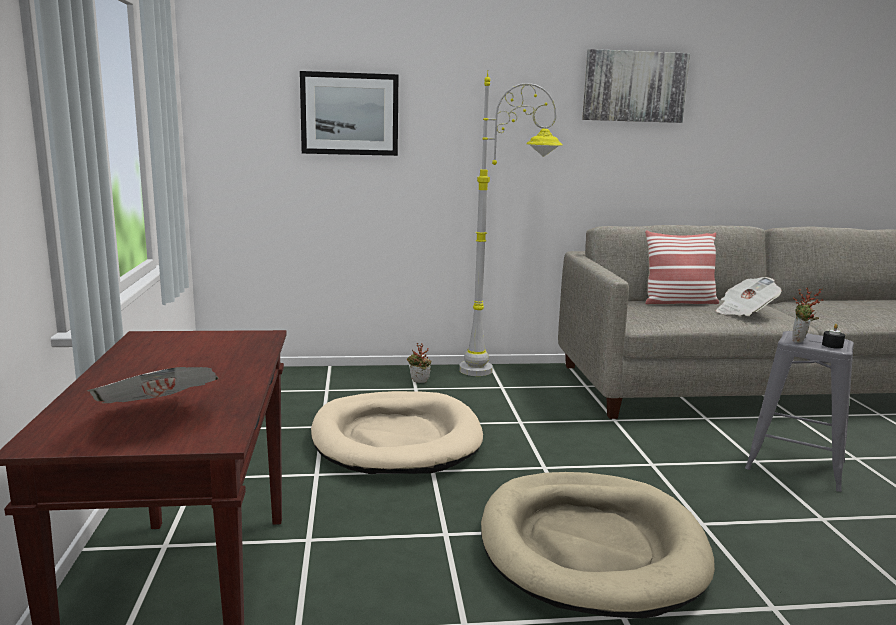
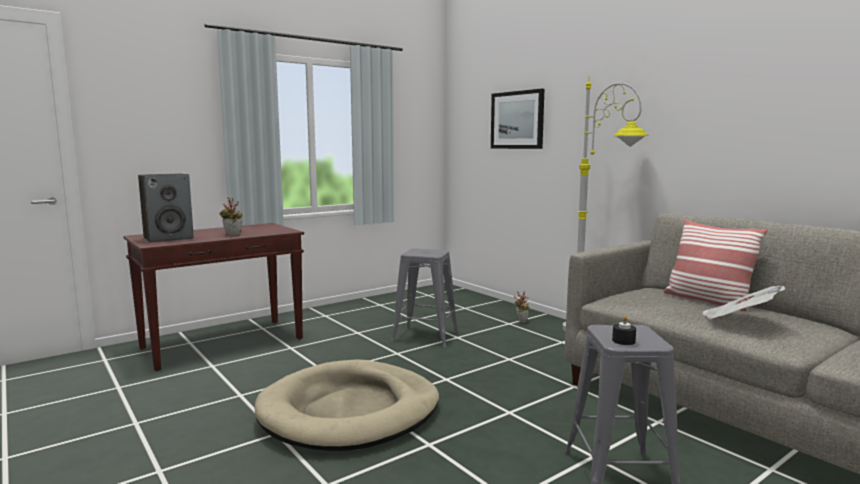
camera: 60 degrees right, 5 degrees down
(158, 418) = (169, 238): newspaper -> speaker
(396, 439) = (425, 336): beige dog bed -> grey stool
(634, 86) = (735, 72): picture -> none
(801, 341) = (609, 330): potted plant -> potted plant (231, 235)

